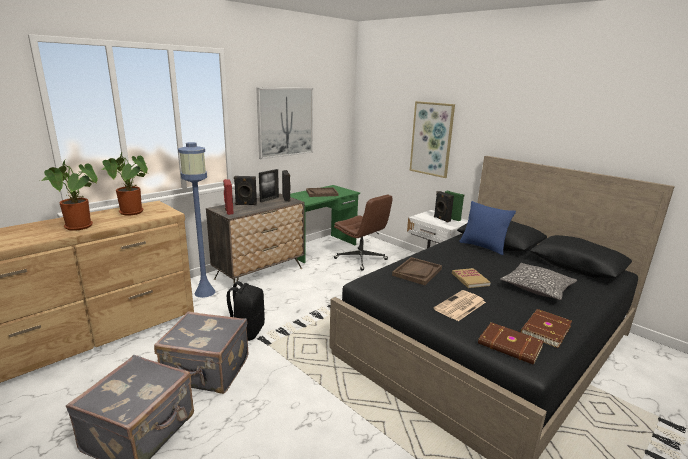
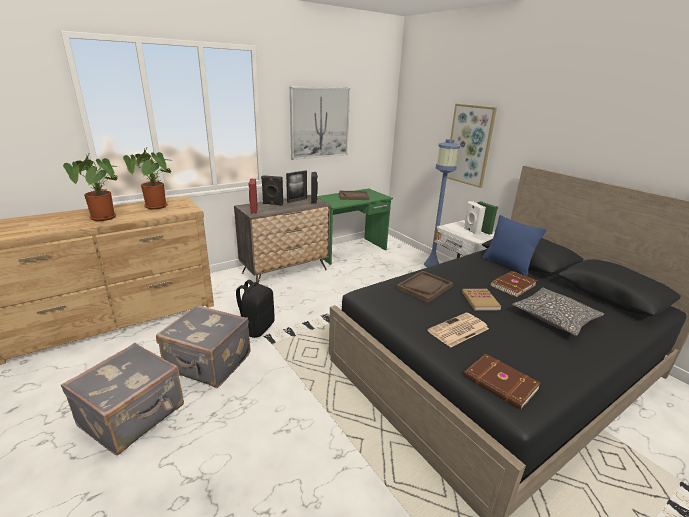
camera: 10 degrees right, 5 degrees up
(204, 292) = (229, 285): blue floor lamp -> blue floor lamp (431, 264)
(361, 259) = (387, 265): brown office chair -> none
(441, 219) = (471, 231): black speaker -> white speaker
(544, 329) = (547, 368): brown book -> brown book (512, 285)

